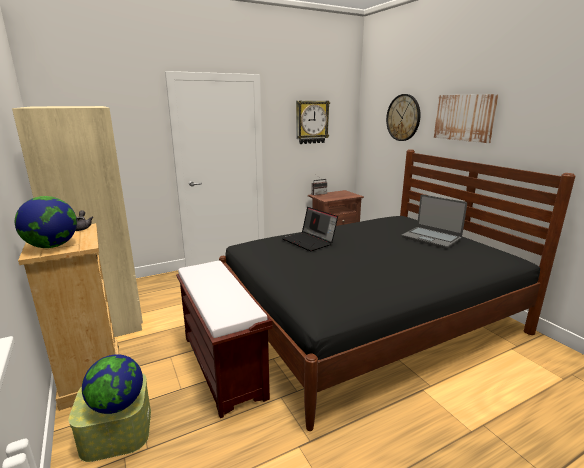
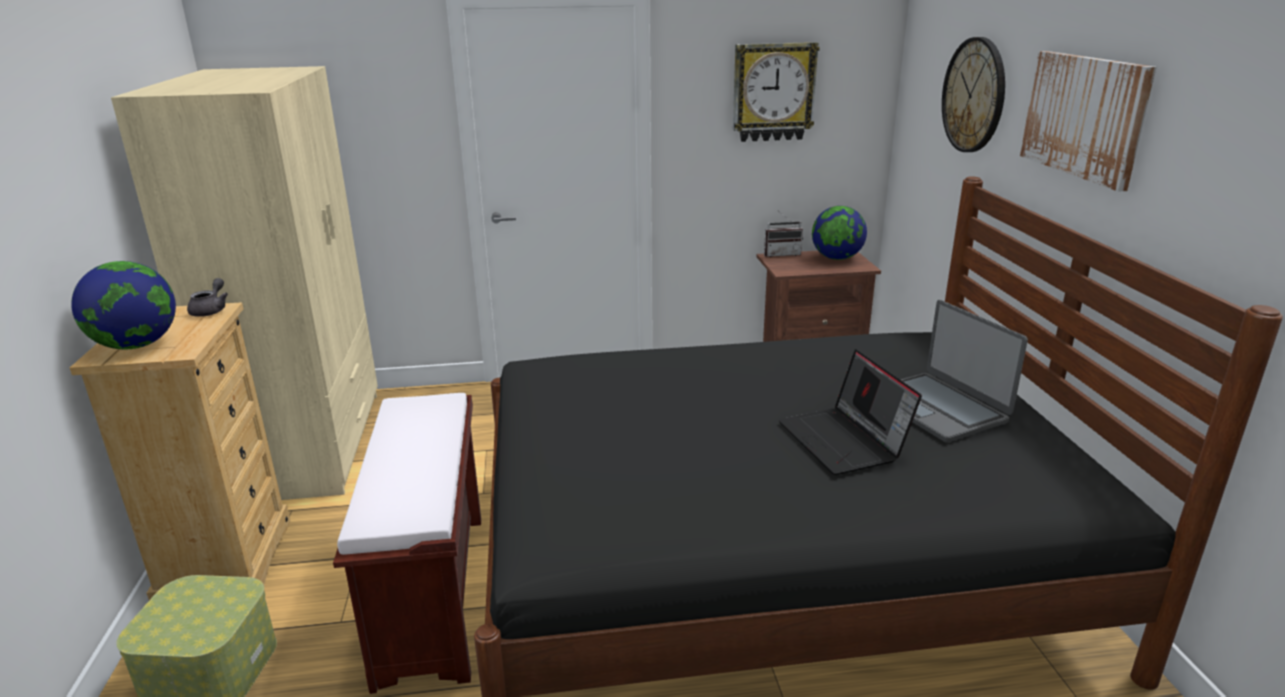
camera: 20 degrees right, 5 degrees up
(117, 405) = (194, 630): globe -> globe (836, 258)
(310, 241) = (656, 377): laptop -> laptop (845, 441)

